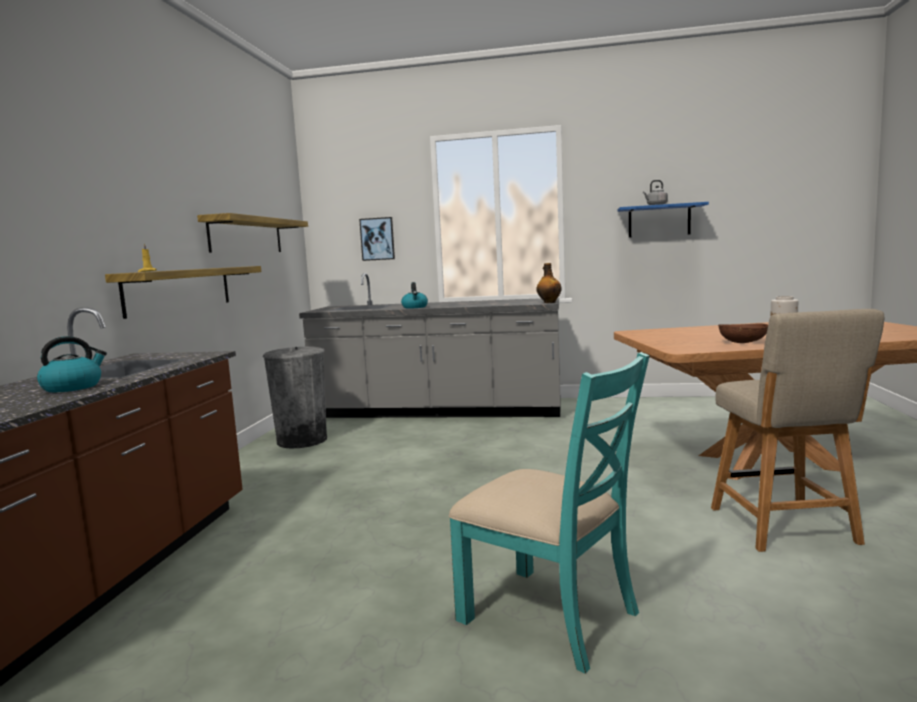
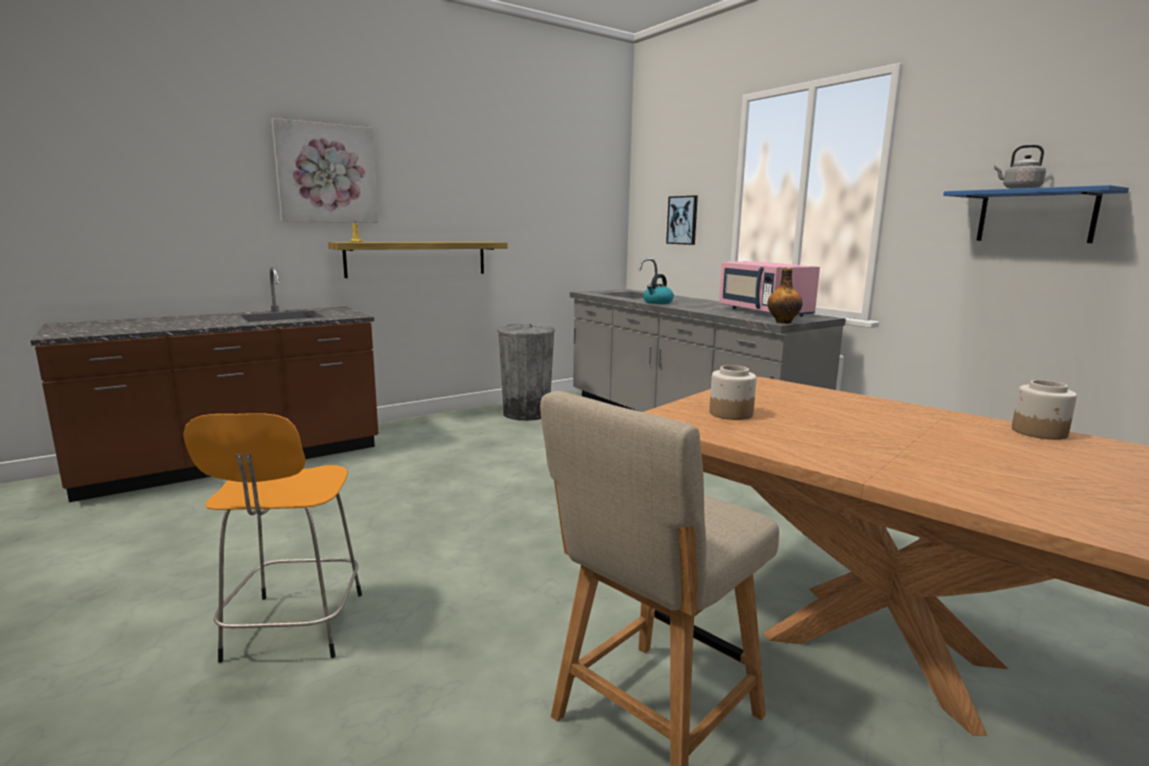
camera: 45 degrees right, 5 degrees up
(73, 387) = (208, 323): kettle -> none
(96, 188) = (326, 173): none -> picture
(246, 235) = (523, 212): shelf -> none
(506, 301) = (762, 312): none -> pink microwave
(550, 616) = (293, 629): turquoise chair -> orange stool
(690, 342) = (730, 414): none -> jar
(742, 342) = (779, 435): brown bowl -> none

